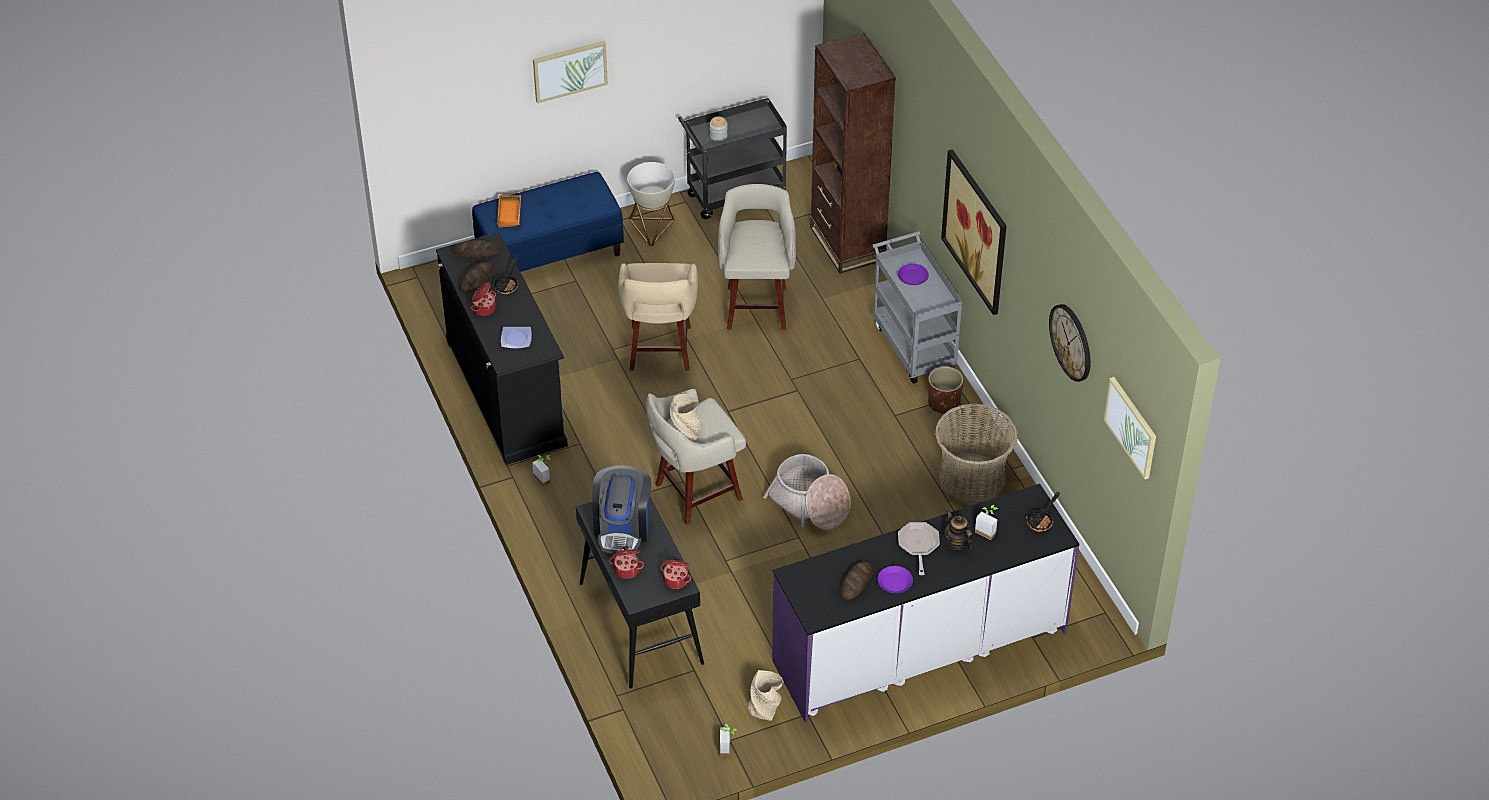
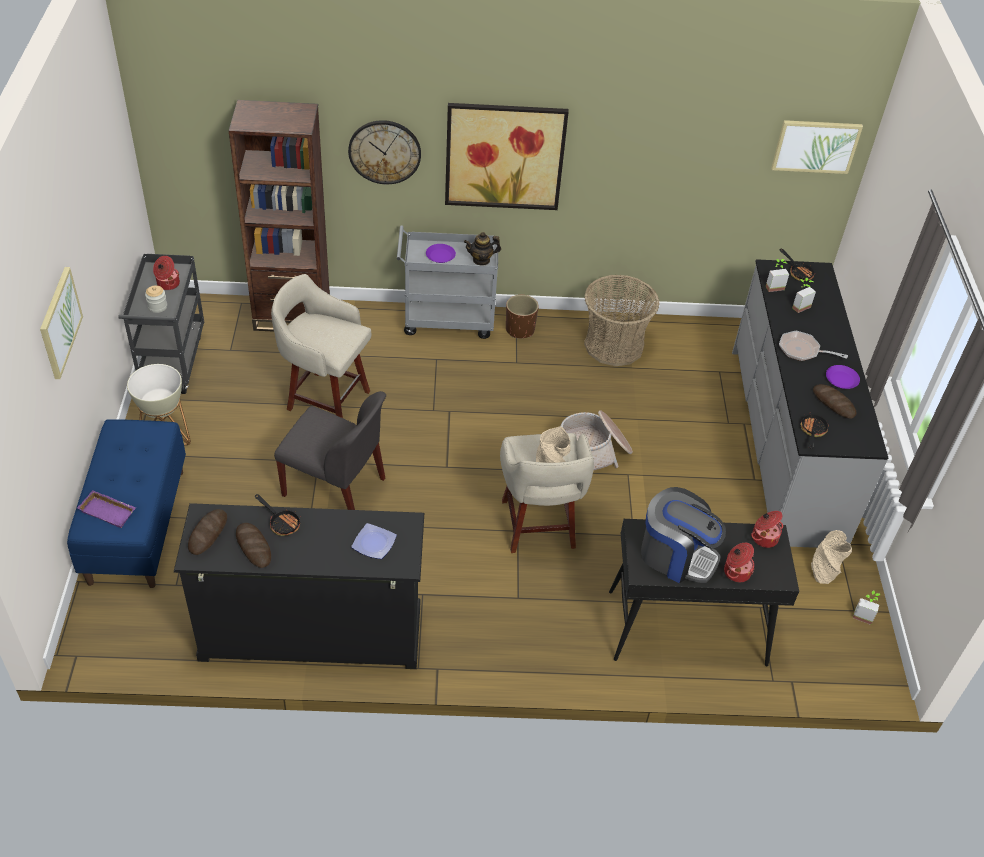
camera: 70 degrees left, 0 degrees up
(483, 308) = (305, 556): cooking pot -> cooking pot (167, 284)
(510, 214) = (109, 511): orange tray -> purple tray
(545, 477) = (453, 640): potted plant -> potted plant (773, 285)
(659, 351) = (336, 488): beige stool -> grey chair
(807, 573) = (812, 431): none -> frying pan
(919, 646) = (785, 443): purple dresser -> grey dresser
(957, 542) = (807, 327): teapot -> teapot (481, 260)
(1071, 342) = (701, 141): wall clock -> wall clock (384, 151)

